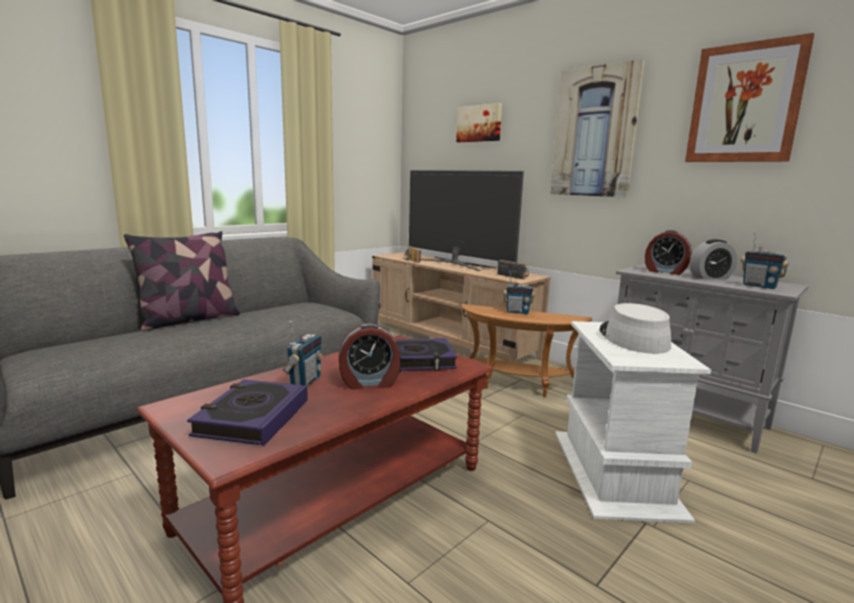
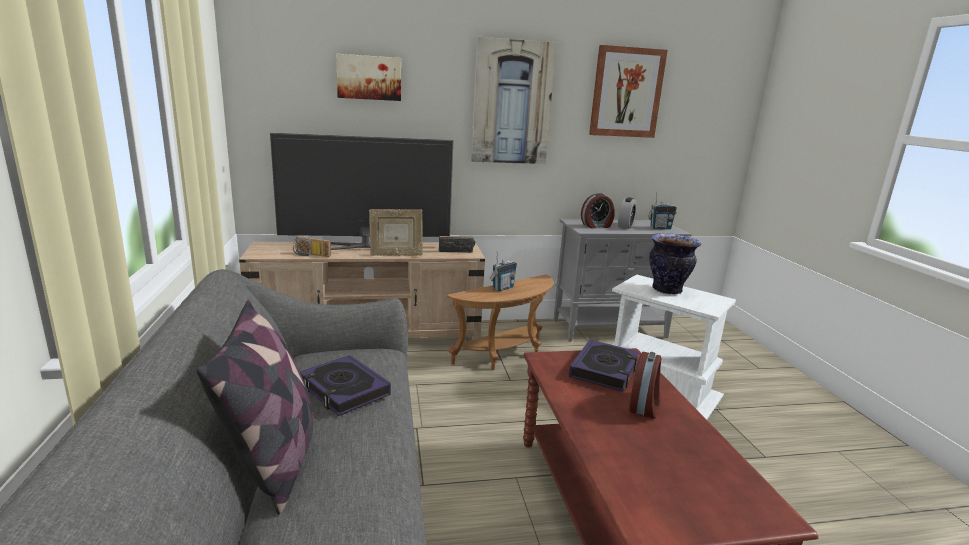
camera: 55 degrees left, 5 degrees up
(252, 418) = (699, 485): book -> book (344, 390)
(305, 381) = (622, 435): radio -> none
(459, 269) = (396, 255): none -> picture frame
(632, 338) = (667, 290): grey hat -> vase

